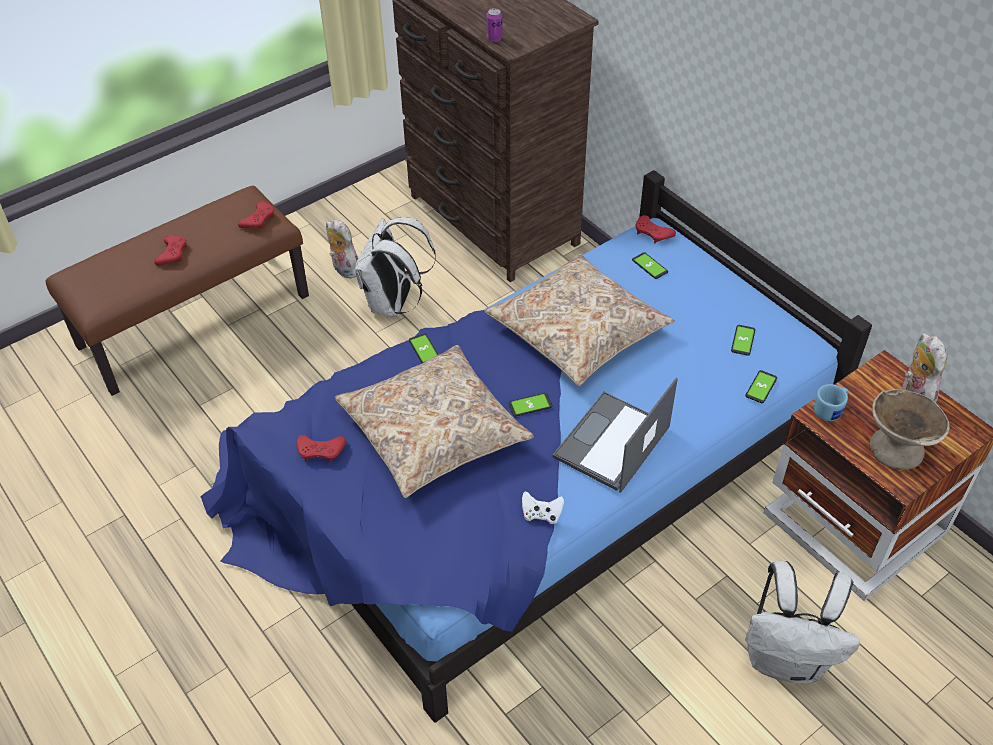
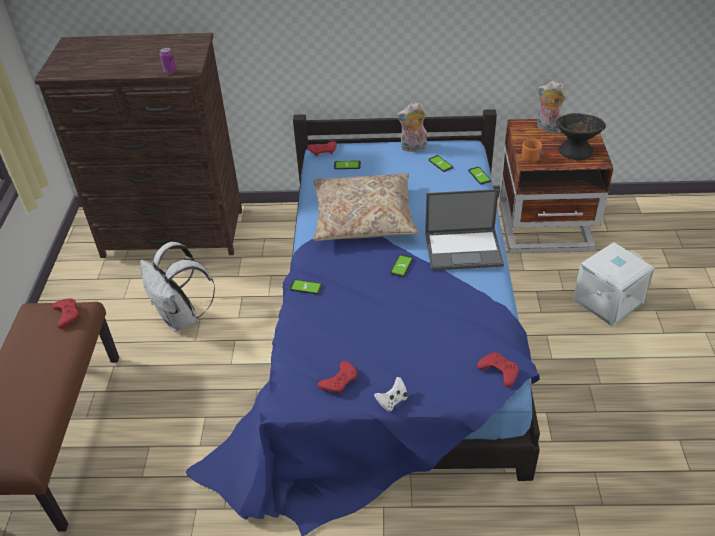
camera: 50 degrees left, 5 degrees down
(172, 253) = (33, 380): red game controller -> red game controller (499, 371)
(344, 269) = (119, 326): plush toy -> plush toy (413, 148)
(433, 431) = (379, 318): beige pillow -> none
(541, 514) = (491, 304): white game controller -> white game controller (392, 401)
(611, 443) = (464, 249): laptop -> laptop turned 75 degrees counterclockwise
(786, 660) = (607, 300): white backpack -> white storage box
(830, 410) = (530, 157): blue mug -> orange mug
(896, 449) = (575, 151): beige bowl -> black bowl

